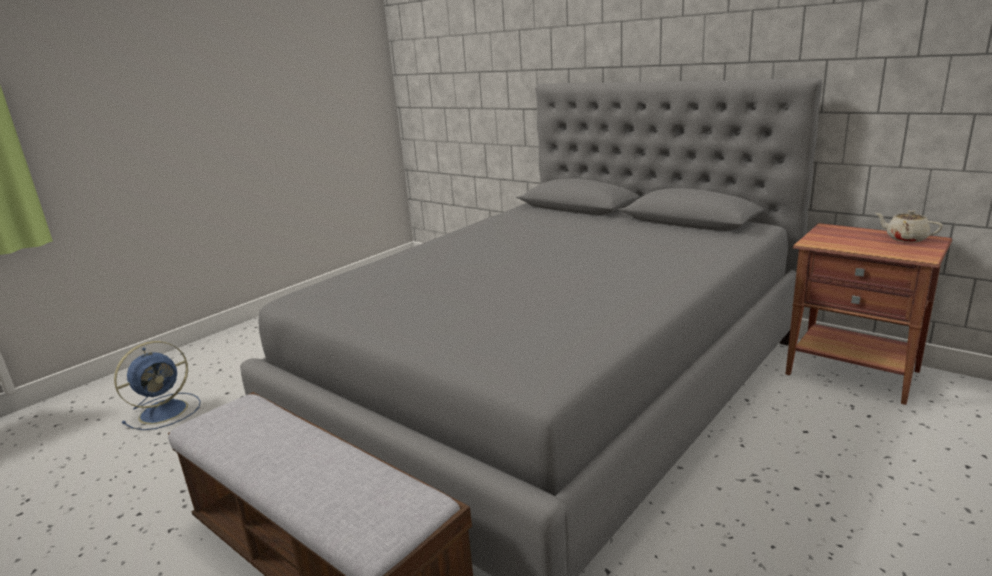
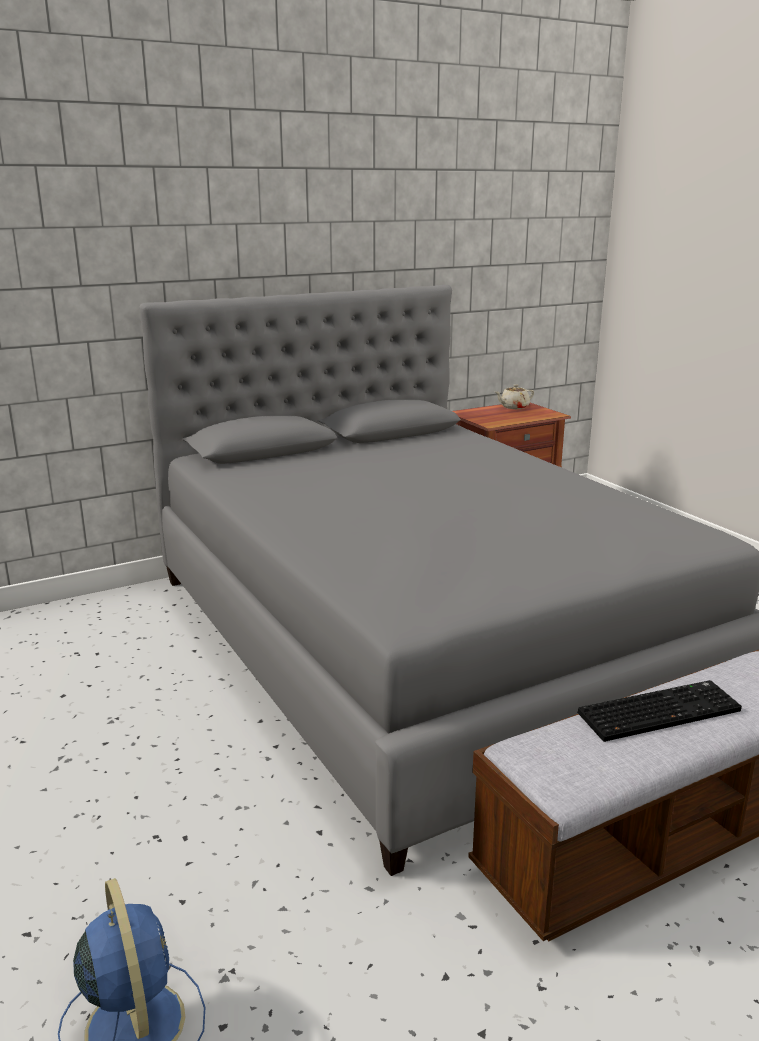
camera: 70 degrees left, 0 degrees up
(300, 448) = (659, 711): none -> keyboard

